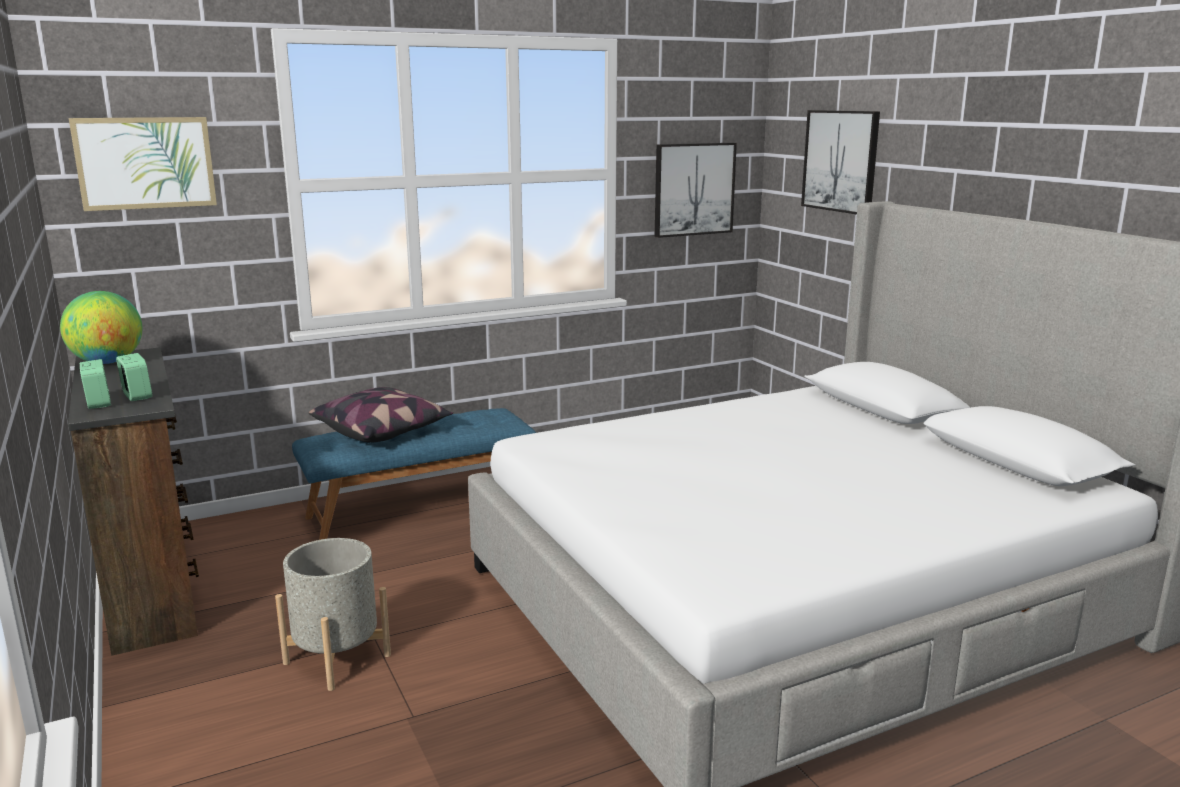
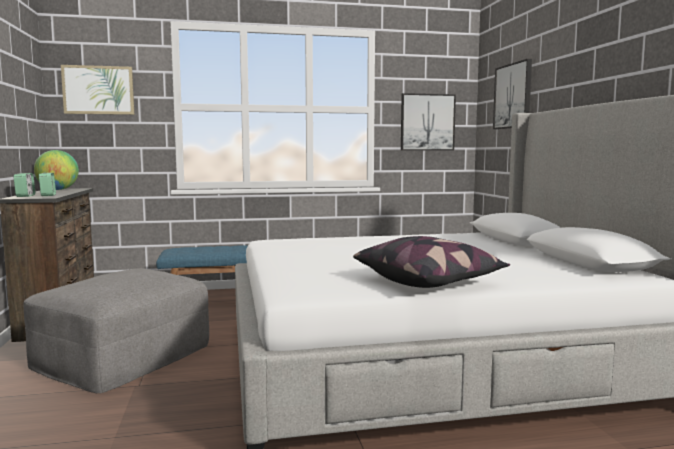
camera: 15 degrees right, 10 degrees down
(337, 659) = (123, 356): grey planter -> grey ottoman
(382, 431) = (212, 248): pillow -> pillow (429, 281)

